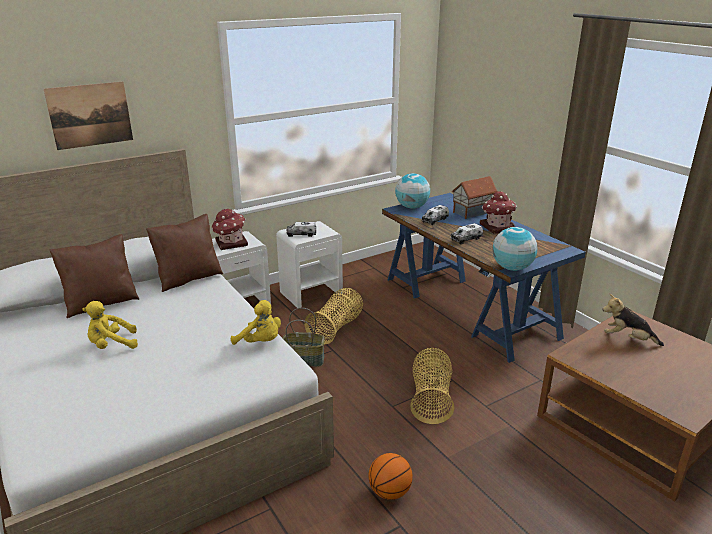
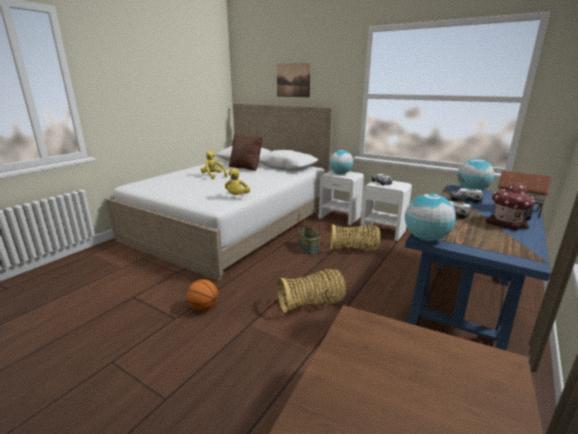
camera: 65 degrees right, 5 degrees down
(188, 278) = (286, 173): brown pillow -> none
(230, 243) = (340, 173): toy house -> globe
(627, 339) = (440, 361): plush toy -> none

